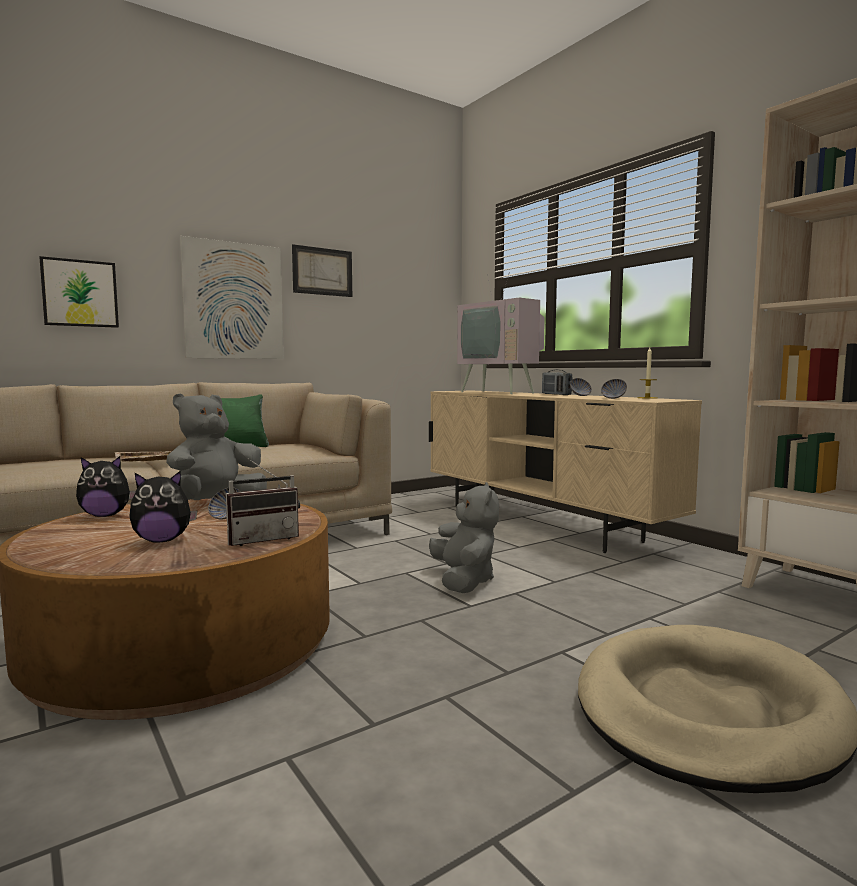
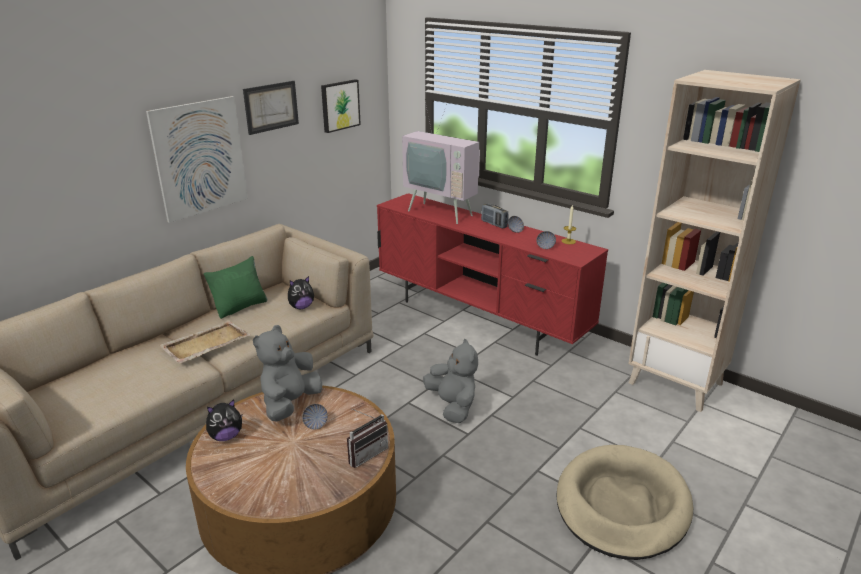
camera: 15 degrees left, 20 degrees up
(80, 293) = (70, 192): picture -> picture (339, 105)
(162, 540) = (302, 467): plush toy -> plush toy (301, 307)
(540, 523) = (480, 319): beige tv stand -> red tv stand

